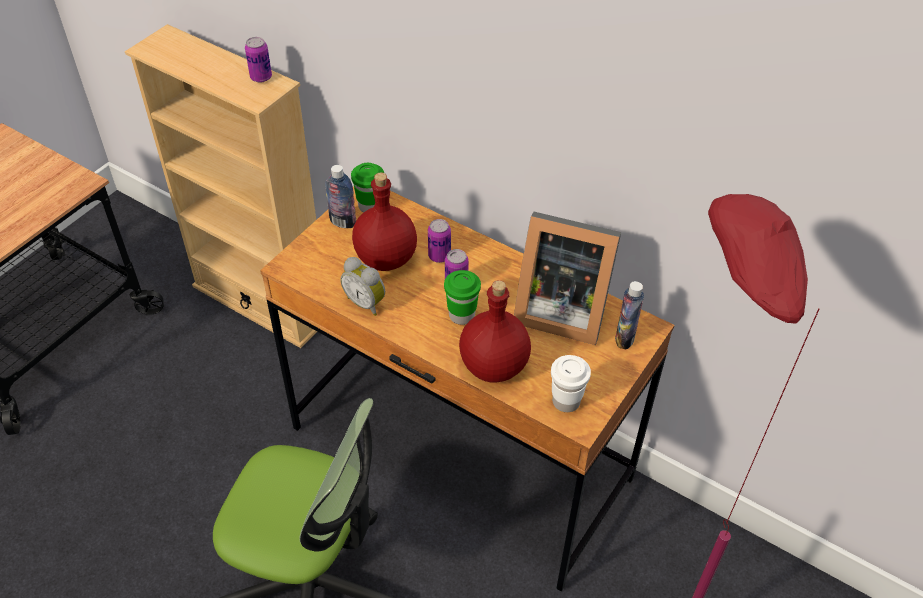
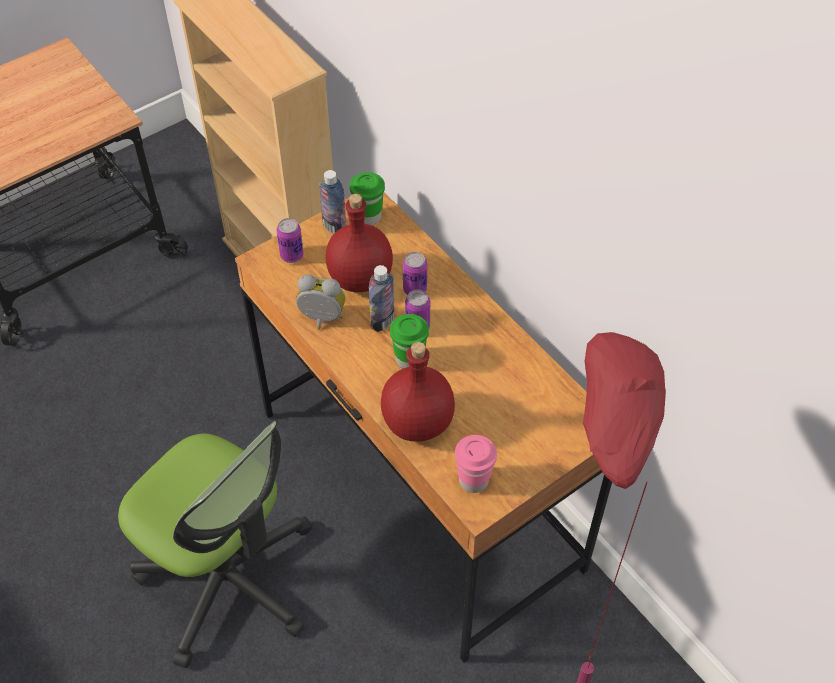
camera: 20 degrees right, 5 degrees up
(261, 77) = (290, 58): can -> can (292, 255)
(366, 302) = (321, 320): alarm clock -> alarm clock turned 135 degrees clockwise
(559, 310) = (511, 381): picture frame -> none
(566, 401) = (473, 480): white cup -> pink cup
(624, 338) = (565, 431): bottle -> bottle (382, 321)

